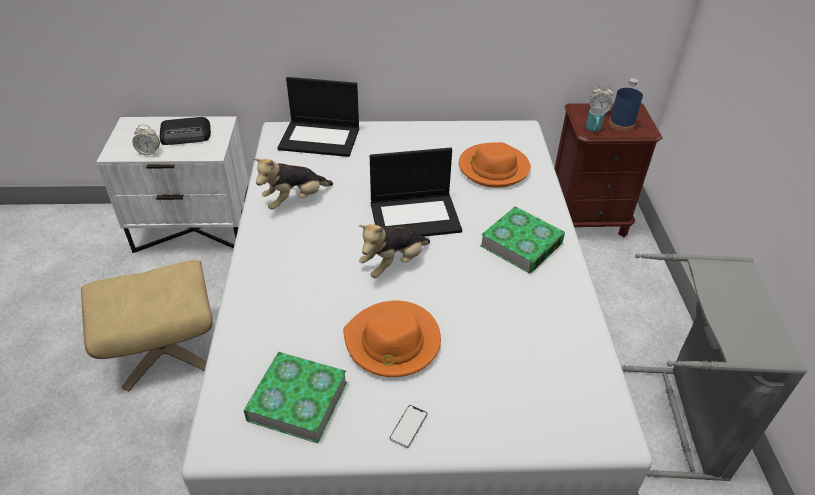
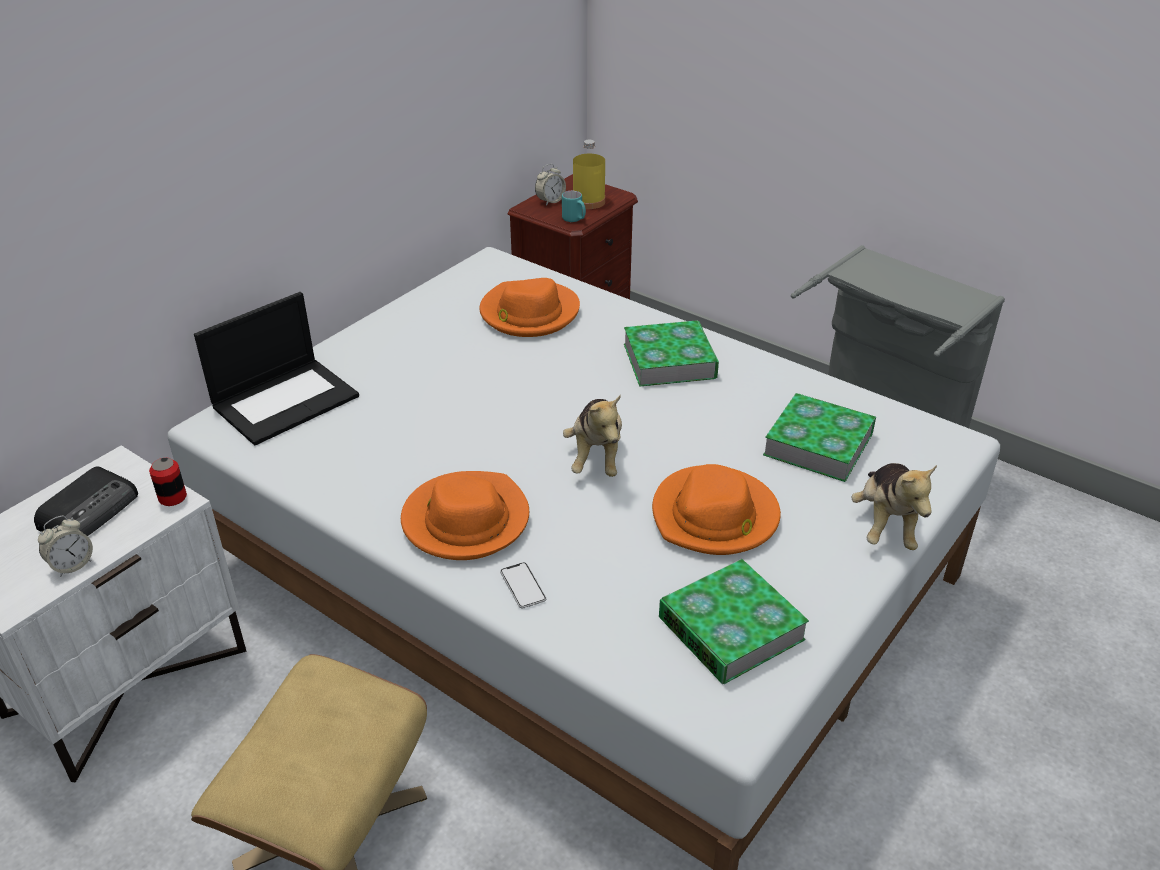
camera: 50 degrees left, 5 degrees down
(215, 150) = (172, 497): none -> can
(290, 246) = (465, 520): none -> orange hat
(295, 200) = (382, 478): plush toy -> plush toy (885, 525)
(408, 426) = (840, 562): phone -> phone (523, 586)
(415, 216) = (537, 403): laptop -> none
(520, 356) = (818, 444): none -> book
(621, 124) = (588, 201): blue bottle -> yellow bottle

